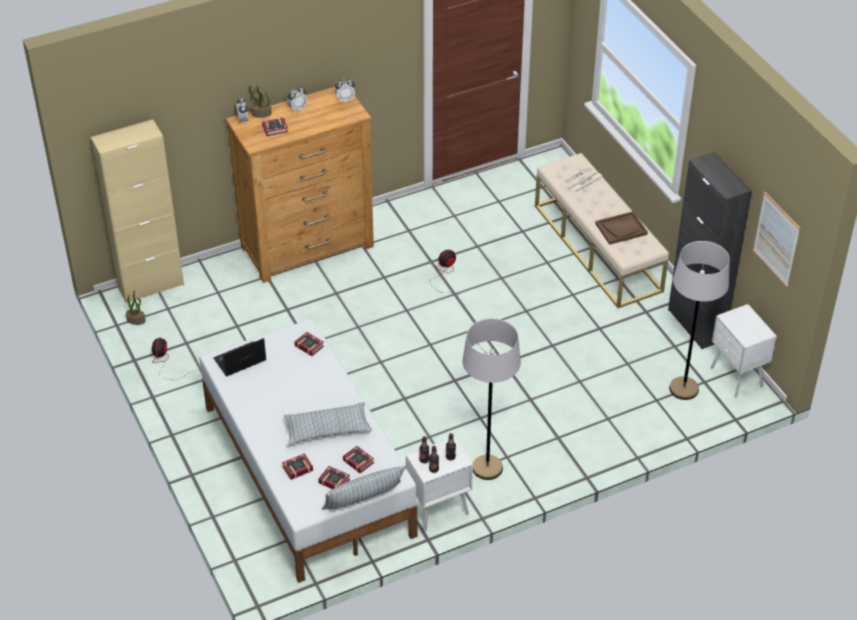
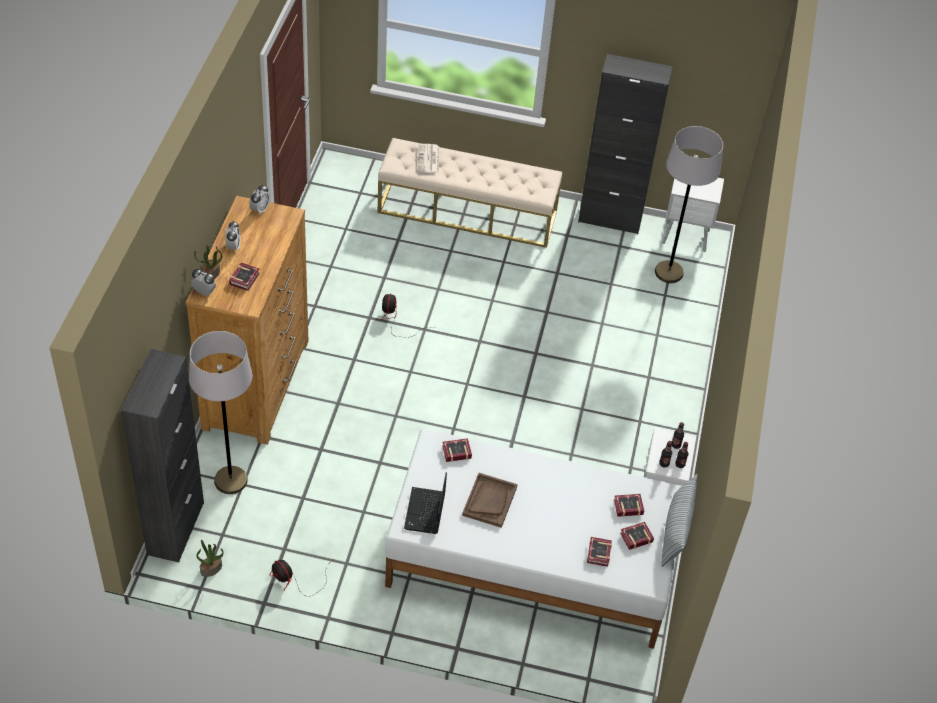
camera: 55 degrees left, 5 degrees up
(150, 285) = (175, 528): beige cabinet -> black cabinet
(327, 429) = (571, 504): pillow -> none
(487, 468) = (640, 441): grey floor lamp -> grey floor lamp (230, 480)
(621, 229) = (510, 177): brown tray -> brown tray (489, 501)
(776, 239) = (709, 95): picture -> none

